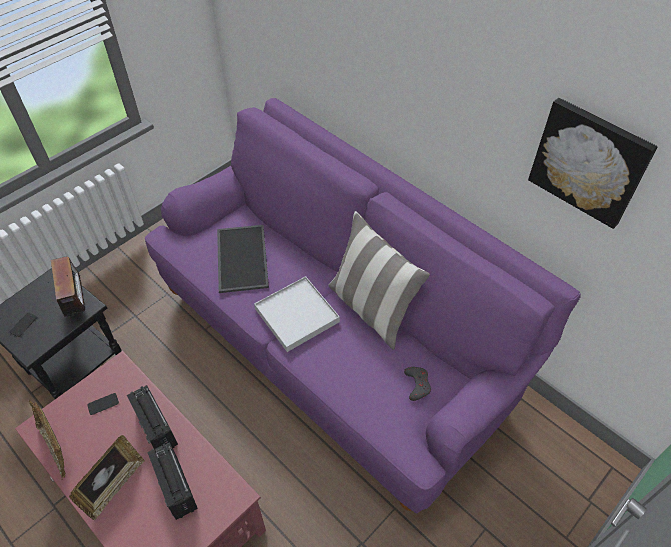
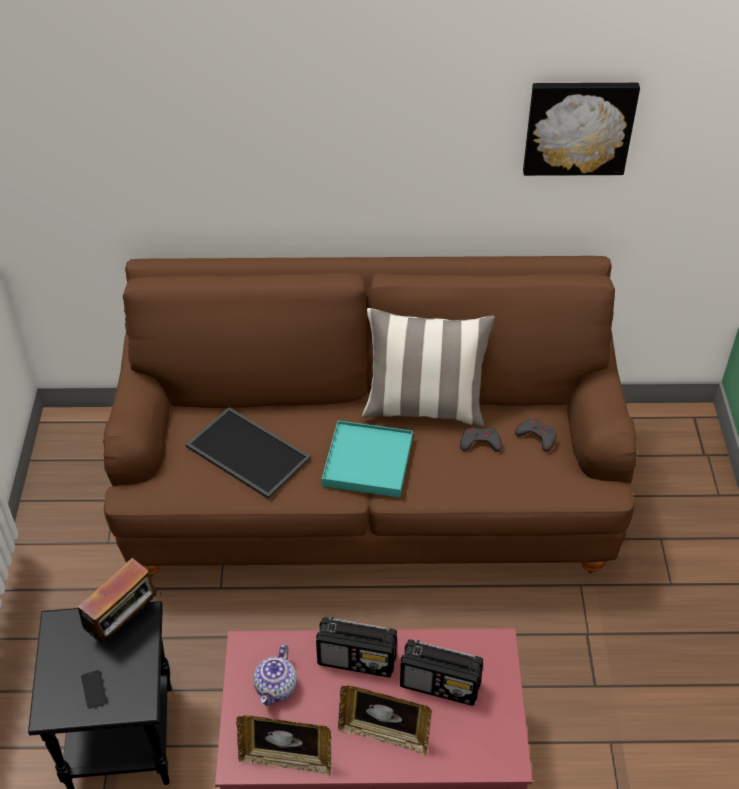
camera: 45 degrees left, 5 degrees down
(77, 302) = (125, 623): radio -> radio turned 105 degrees clockwise
(103, 404) = (276, 687): phone -> teapot
(114, 486) = (384, 734): picture frame -> picture frame turned 120 degrees clockwise
(296, 315) = (368, 462): white tray -> turquoise tray
(336, 343) = (369, 495): purple sofa -> brown sofa
(376, 358) = (480, 442): none -> grey game controller

